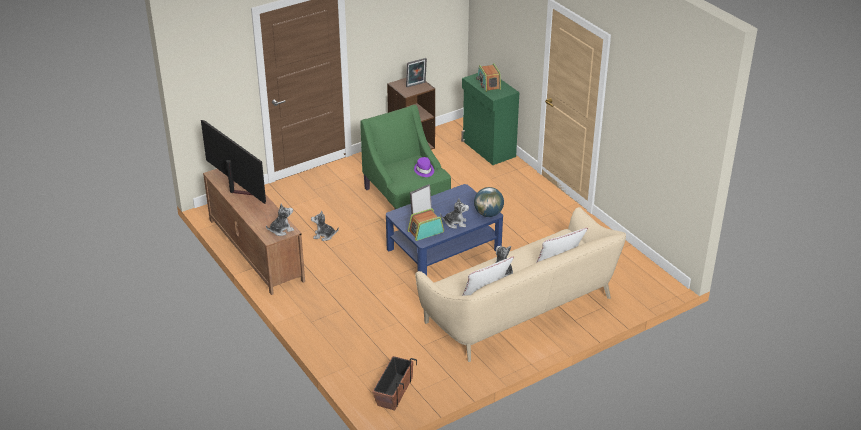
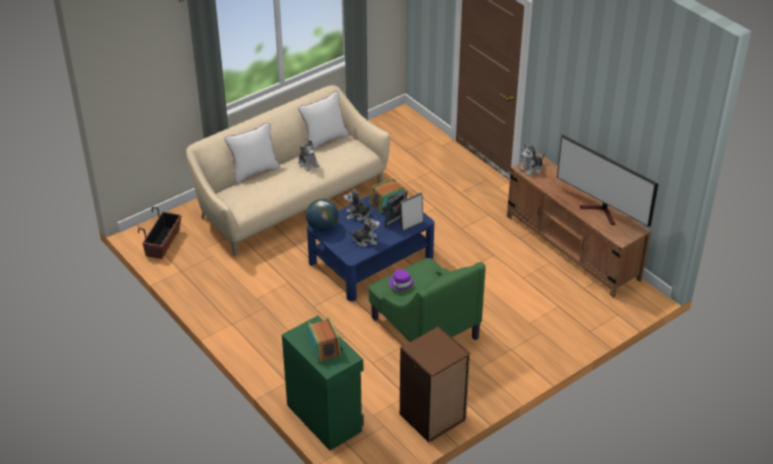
camera: 175 degrees right, 5 degrees up
(324, 235) = (505, 269): plush toy -> plush toy (365, 240)
(394, 391) = (399, 129): planter -> planter (163, 243)
(416, 85) = (427, 351): picture frame -> picture frame (411, 225)

